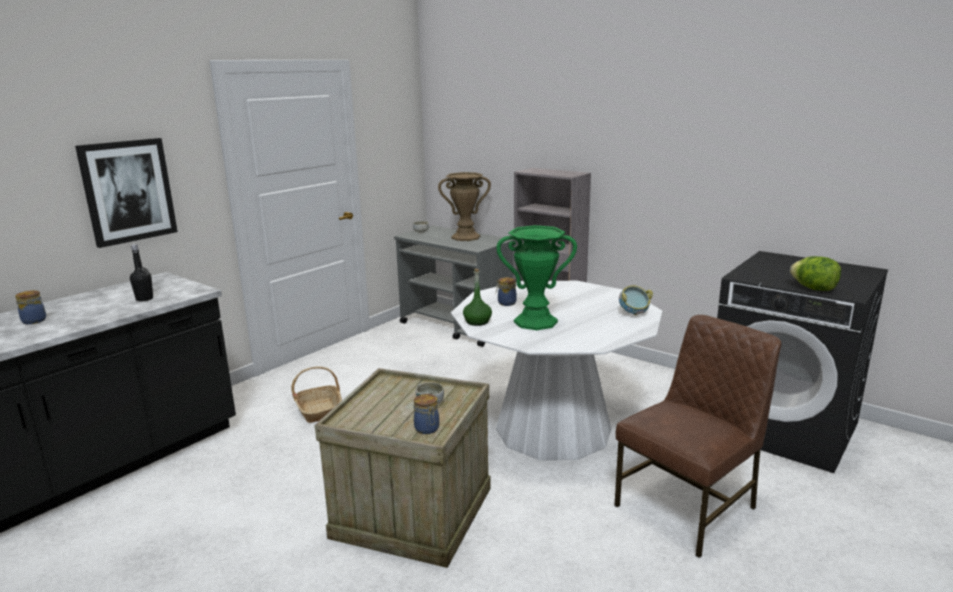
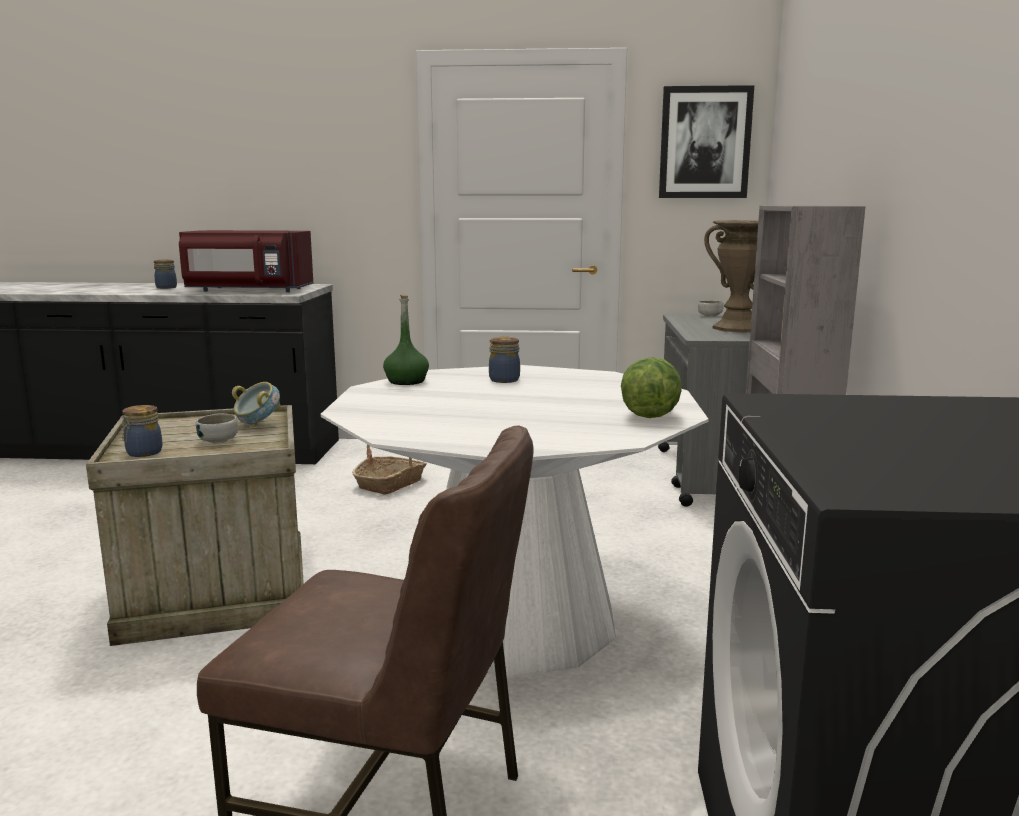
camera: 55 degrees right, 5 degrees down
(128, 191) = (305, 190): picture -> picture (705, 143)
(144, 299) = (247, 290): black bottle -> red microwave
(535, 322) = (448, 399): green vase -> none
(633, 313) = (585, 434): bowl -> bowl (258, 425)
(814, 289) = (820, 454): lettuce -> lettuce (649, 415)

